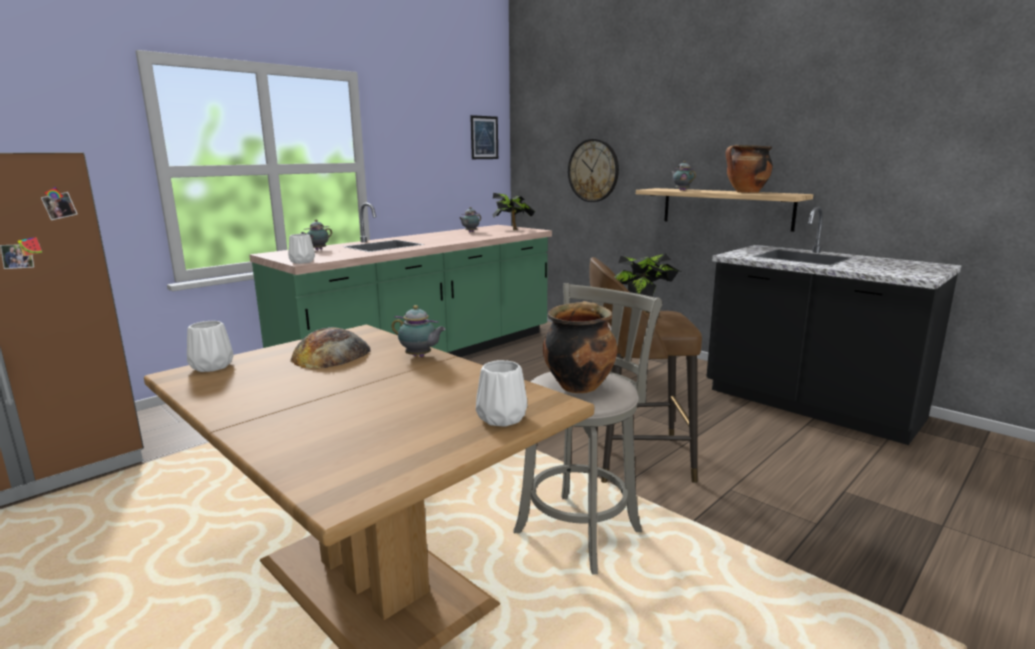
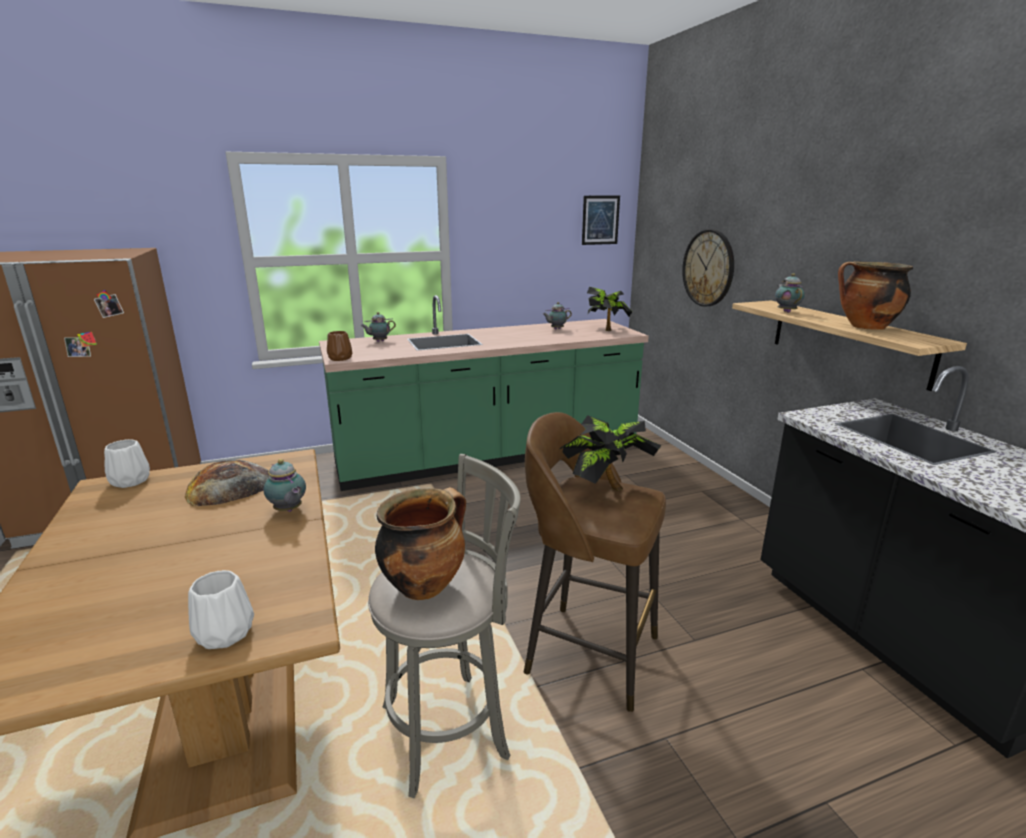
camera: 25 degrees right, 5 degrees up
(302, 262) = (340, 358): white vase -> brown vase

